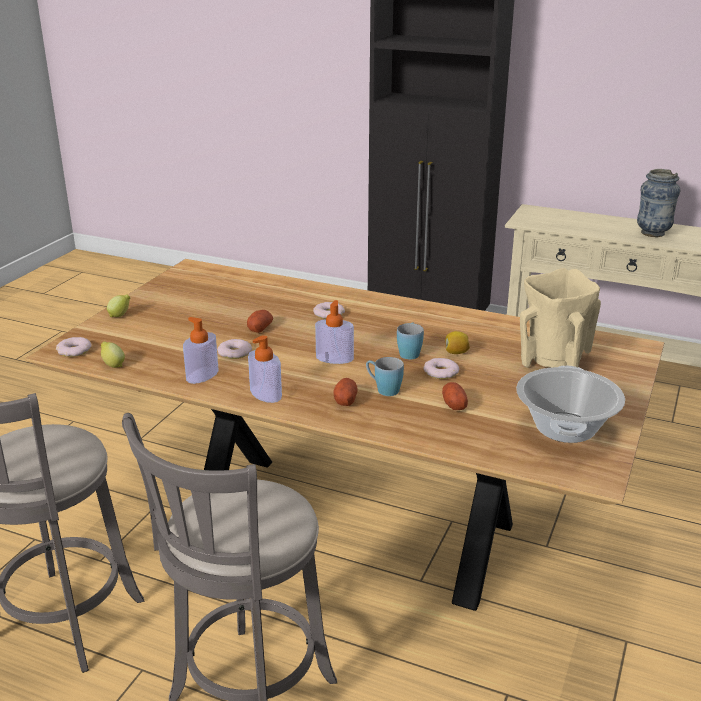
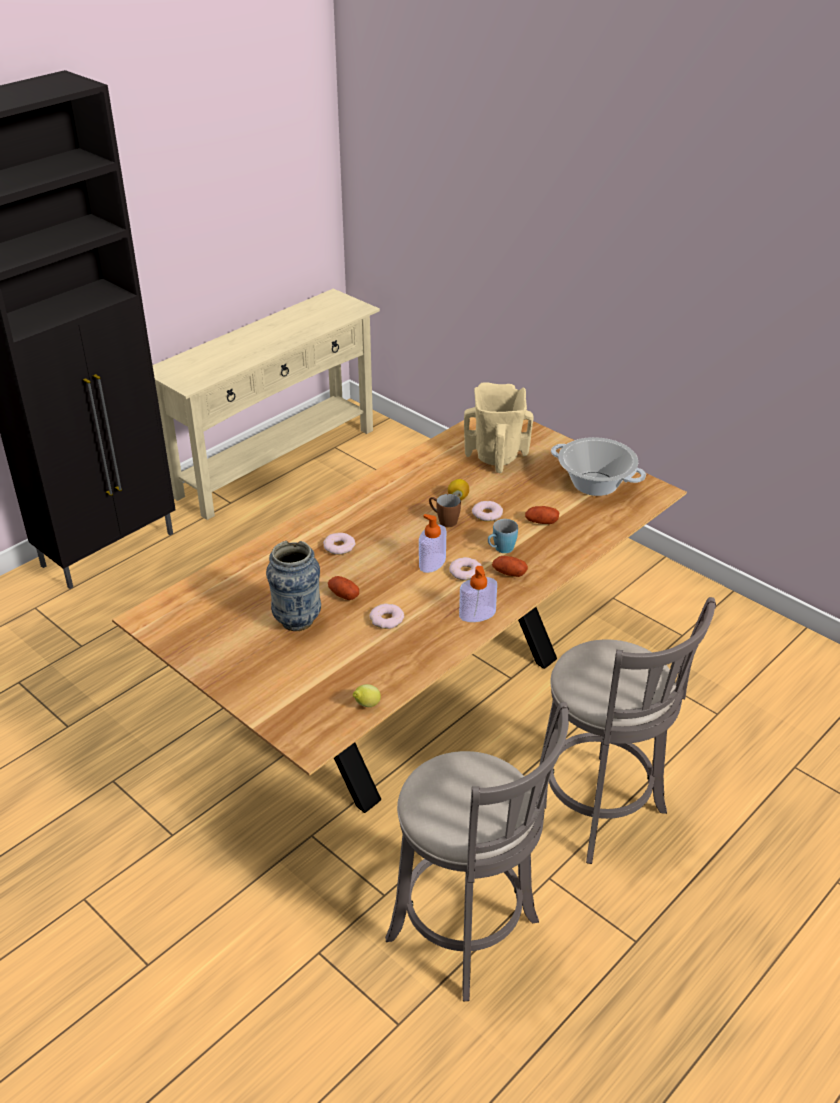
camera: 70 degrees left, 10 degrees up
(74, 350) = (315, 732): donut -> donut (465, 572)
(120, 315) = (244, 689): lemon -> none
(202, 375) = (421, 647): soap dispenser -> none
(409, 352) = (443, 520): blue mug -> brown mug
(653, 233) = (277, 334): vase -> vase (297, 621)

